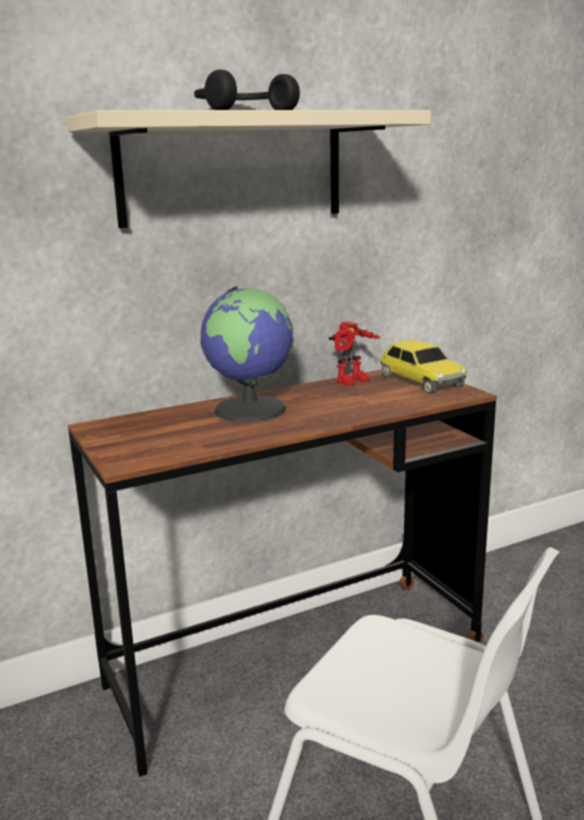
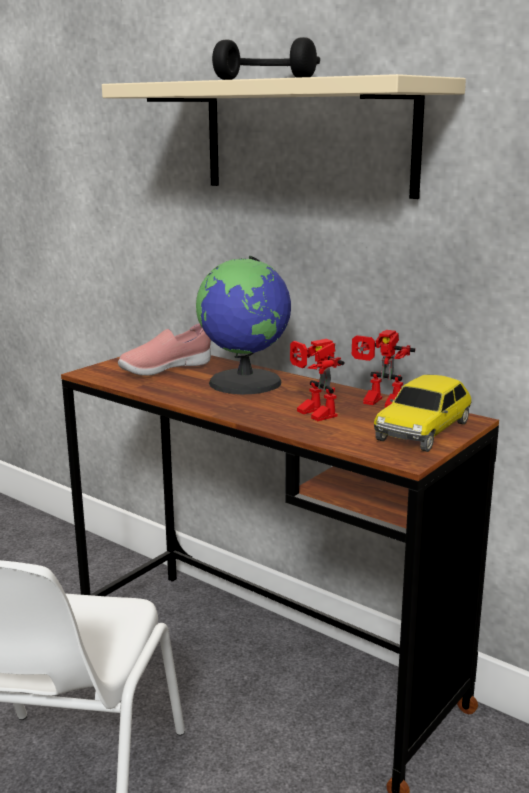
camera: 65 degrees right, 0 degrees up
(168, 432) = (165, 370): none -> pink shoe
(355, 402) = (311, 414): none -> toy robot

